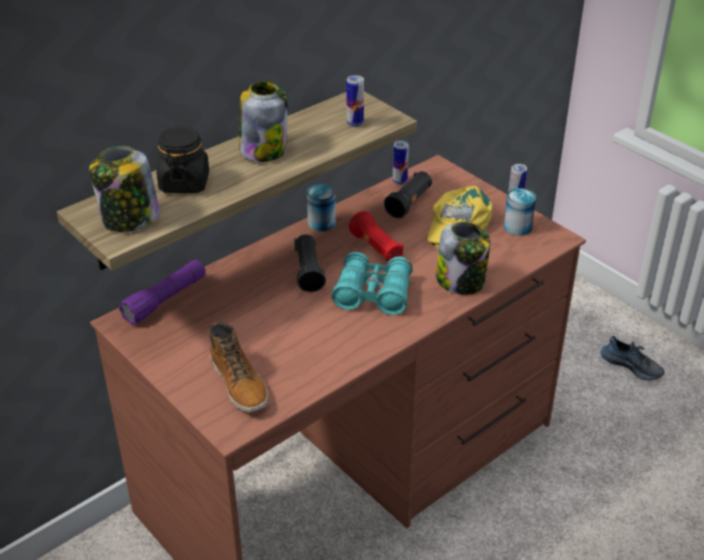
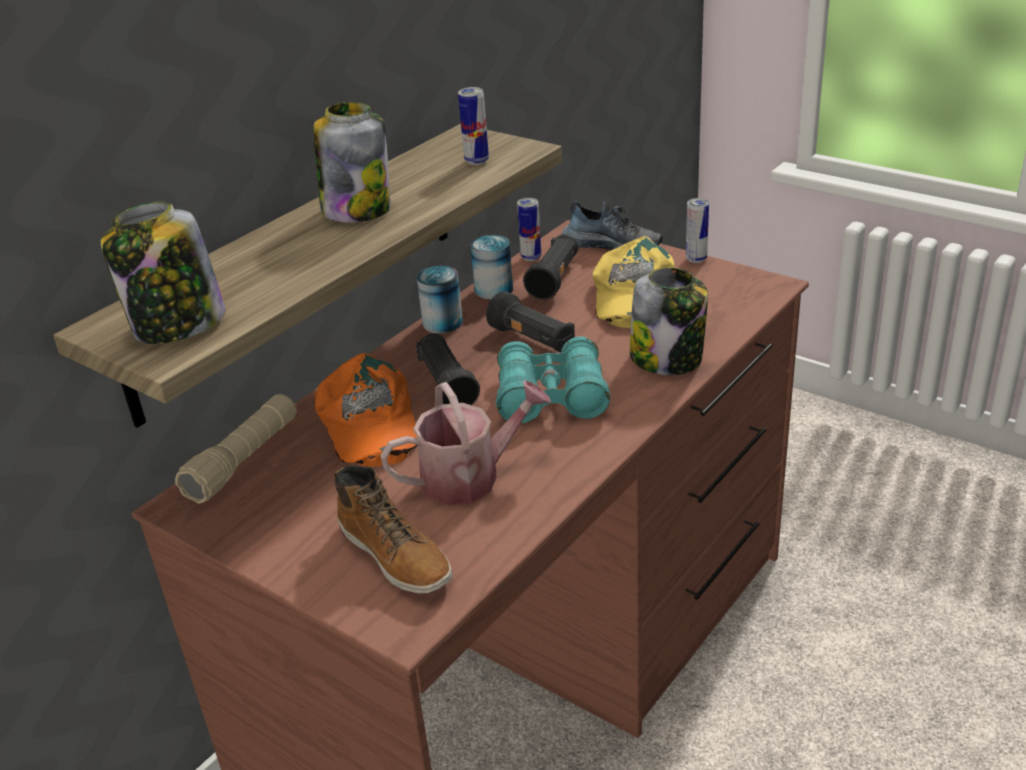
camera: 10 degrees left, 5 degrees down
(165, 300) = (244, 460): purple flashlight -> beige flashlight
(184, 183) = (250, 266): black jar -> none
(249, 289) = (367, 423): none -> orange cap
(302, 340) = (471, 477): none -> watering can
(376, 249) = (532, 340): red flashlight -> black flashlight
(517, 227) = (712, 282): can -> can (493, 289)
(632, 366) = (850, 464): shoe -> shoe (613, 245)

